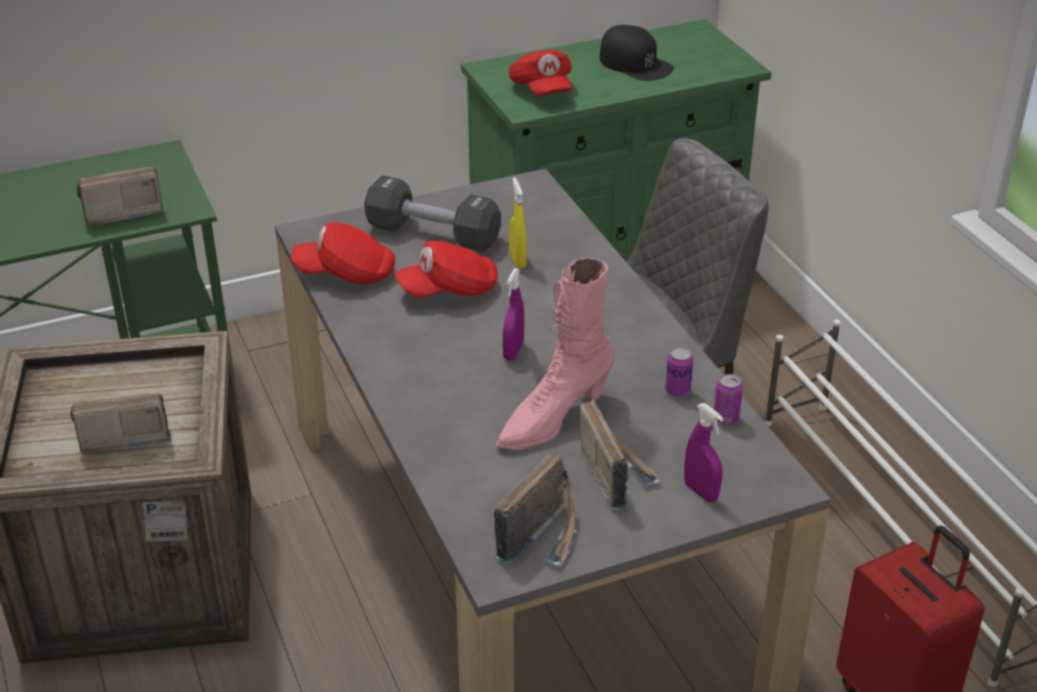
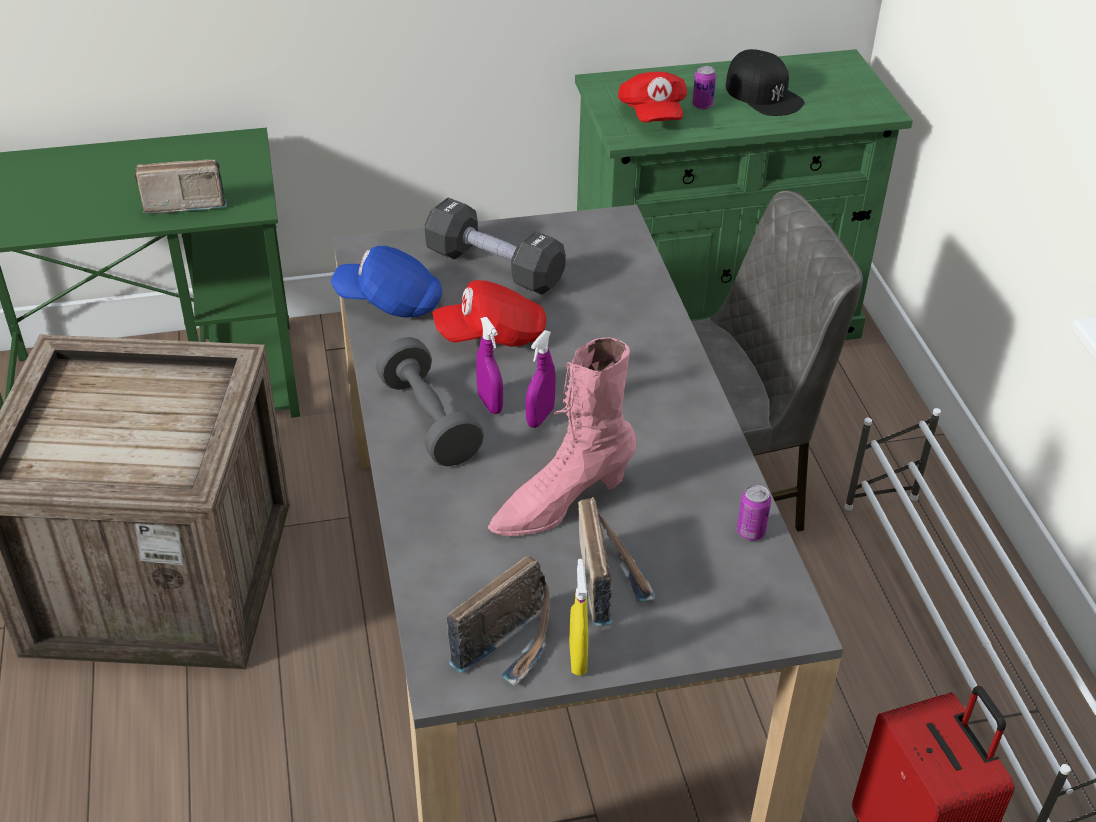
camera: 10 degrees right, 5 degrees up
(123, 436) = (129, 449): radio -> none
(346, 274) = (390, 302): red cap -> blue cap
(414, 367) = (429, 421): none -> grey dumbbell
(517, 260) = (575, 309): yellow spray bottle -> yellow spray bottle (577, 658)
(677, 391) = (706, 490): can -> can (702, 105)
(701, 492) = (698, 618): purple spray bottle -> purple spray bottle (490, 403)

